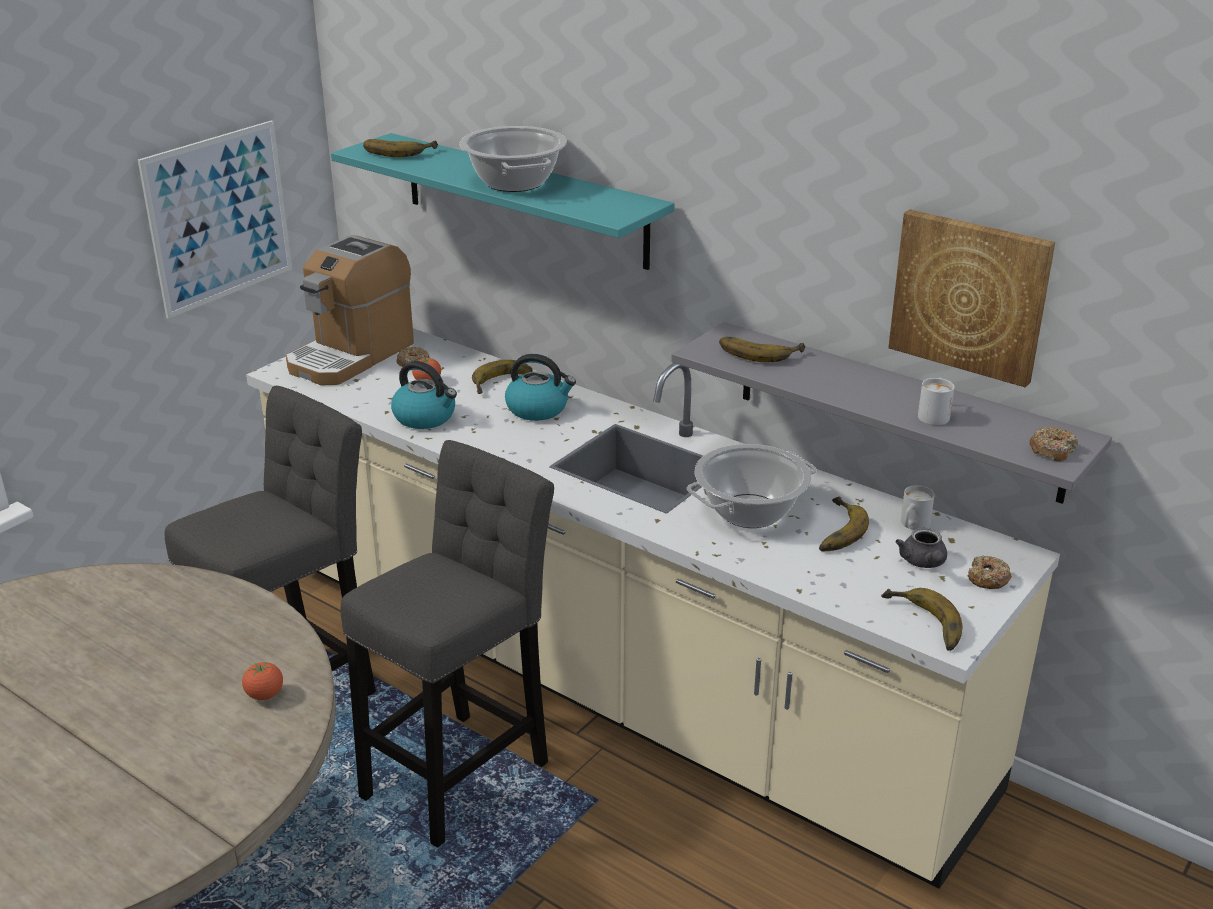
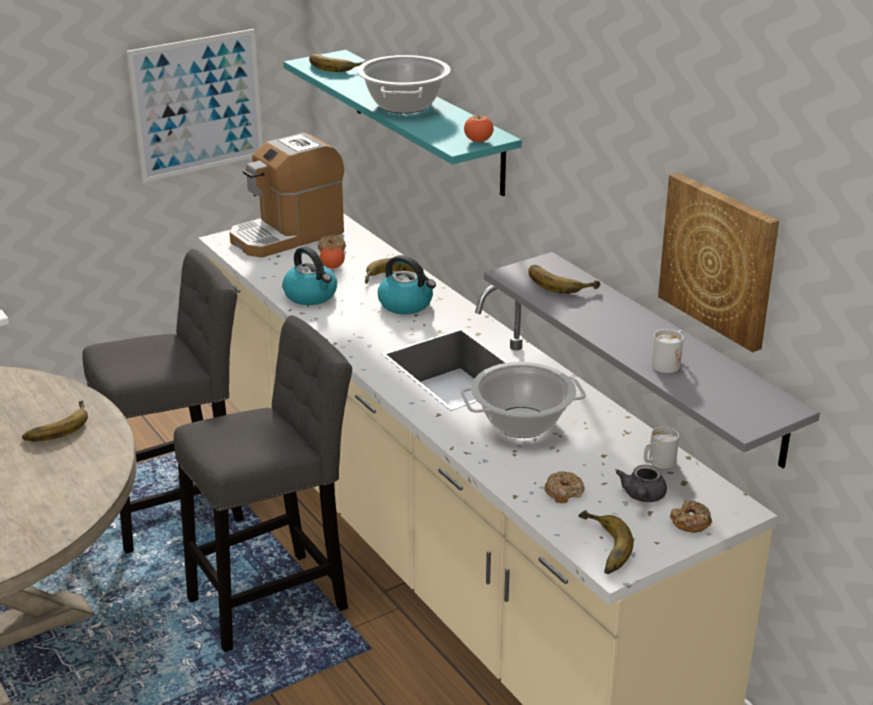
camera: 20 degrees right, 0 degrees up
(265, 695) = (69, 487): tomato -> tomato (478, 141)
(833, 530) = (583, 453): banana -> banana (55, 426)
(1052, 450) = (749, 413): donut -> donut (564, 492)

